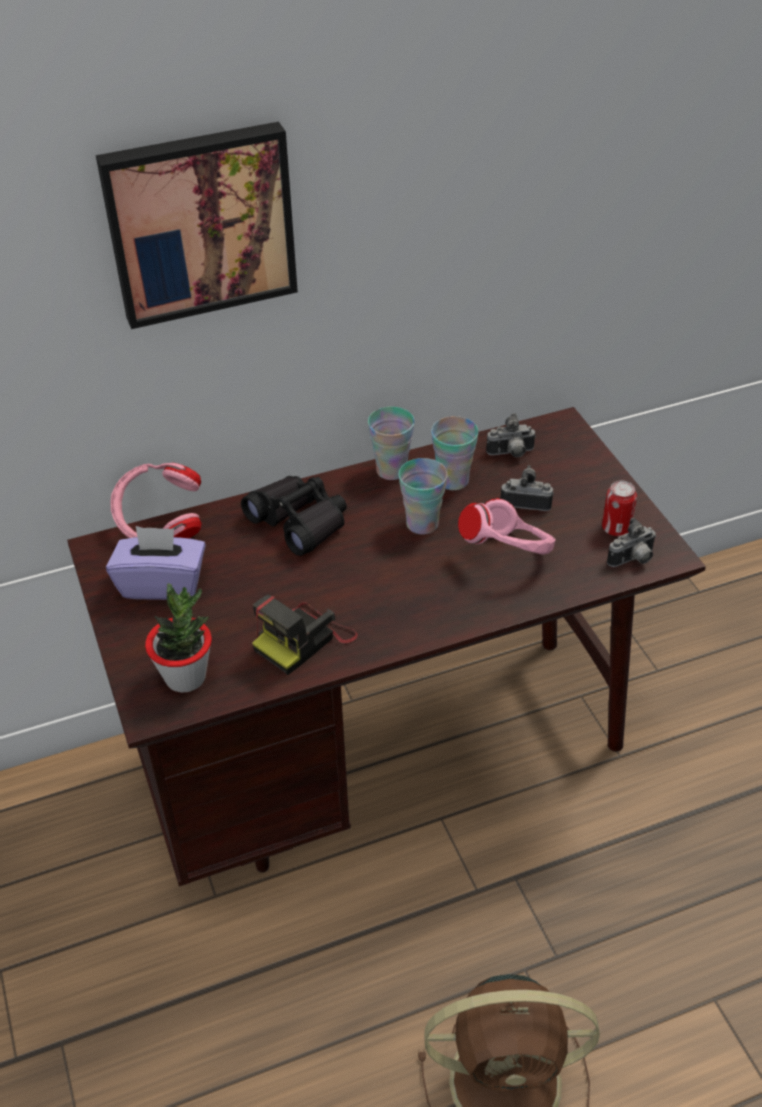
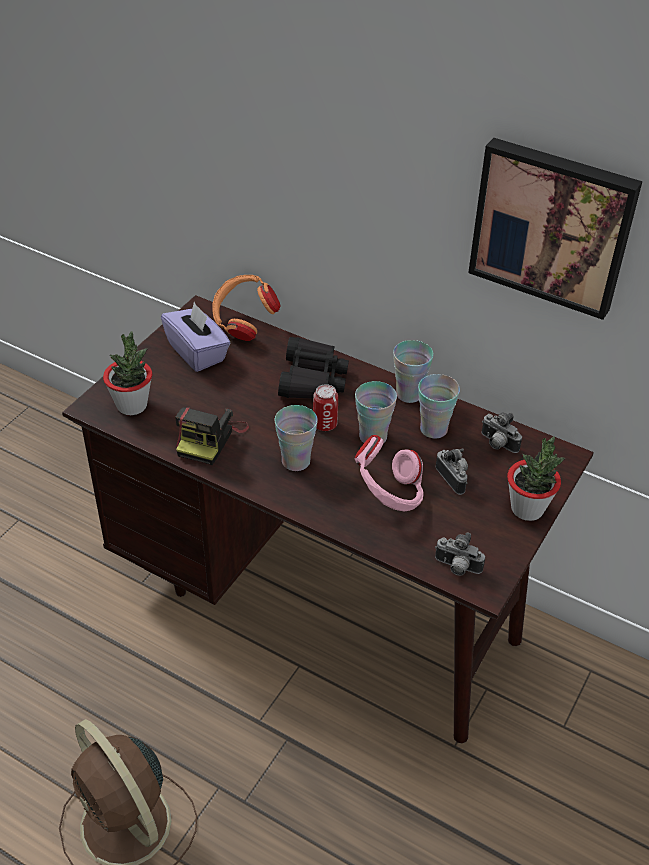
camera: 50 degrees right, 0 degrees up
(160, 527) = (243, 324): pink headphones -> orange headphones
(200, 222) = (317, 118): picture -> picture (553, 225)
(304, 639) = (210, 438): camera -> camera turned 75 degrees counterclockwise
(401, 593) = (296, 461): none -> cup
(603, 480) = (527, 509): none -> potted plant
(616, 528) = (481, 542): can -> can (325, 424)

